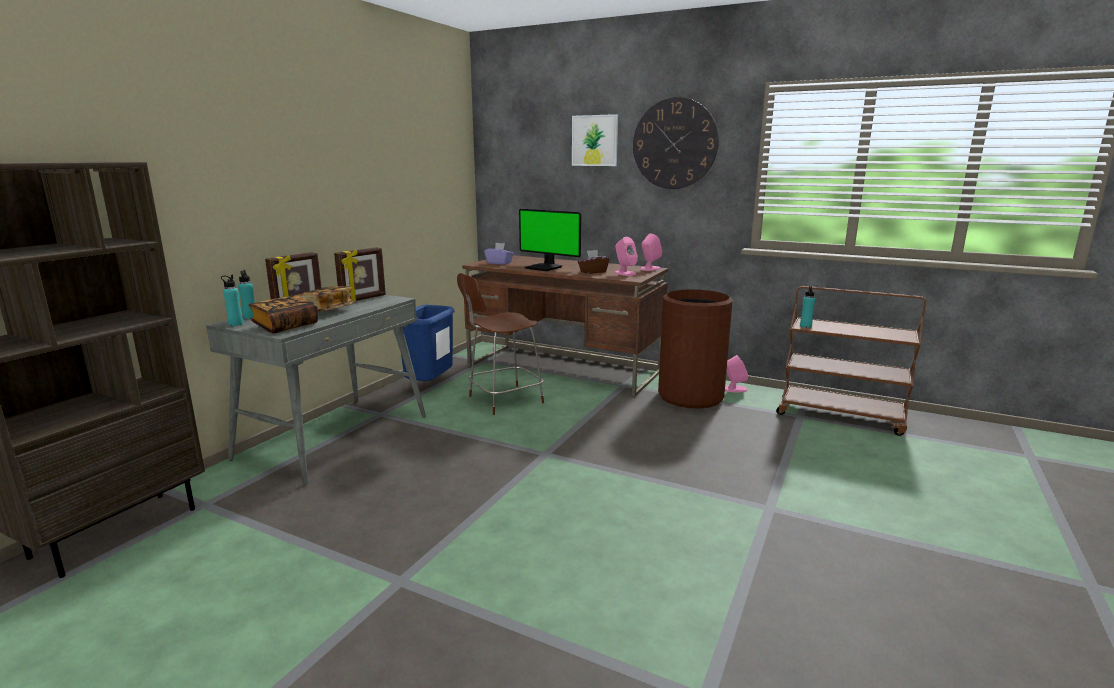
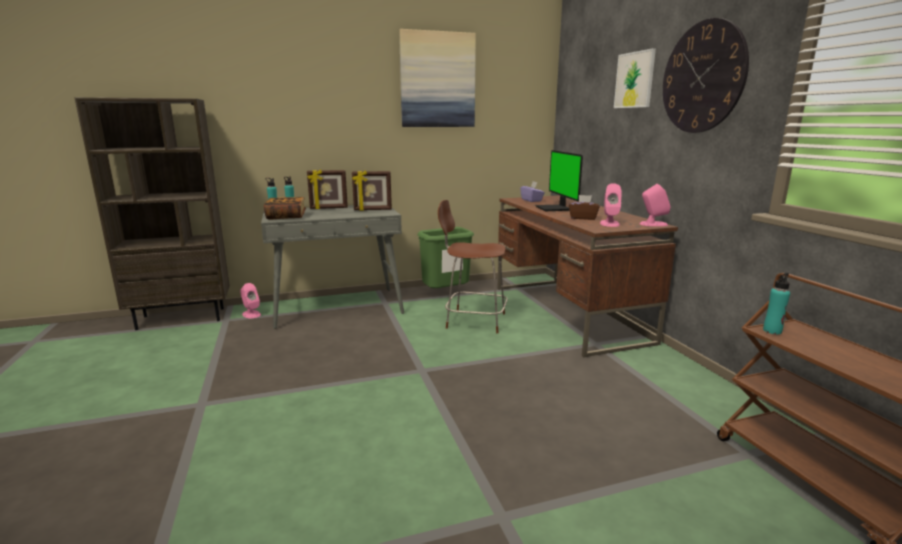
camera: 45 degrees right, 0 degrees up
(324, 312) = (329, 213): book -> none
(380, 131) = (437, 80): none -> picture
(430, 387) = (445, 295): blue trash can -> green trash can
(691, 396) = (645, 378): brown trash can -> none
(734, 389) = (715, 391): pink speaker -> pink speaker (251, 314)

